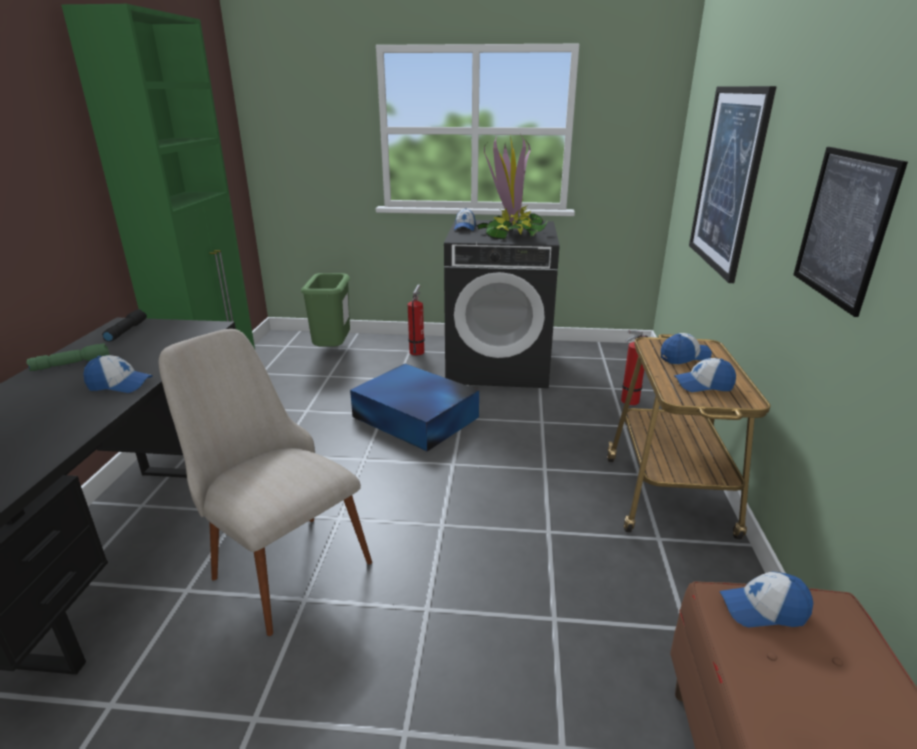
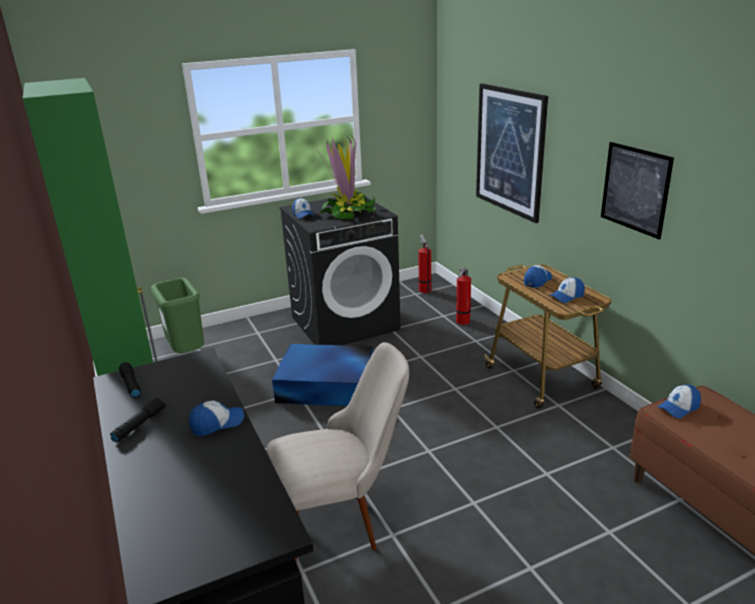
camera: 30 degrees left, 0 degrees up
(72, 363) = (139, 424): green flashlight -> black flashlight
(278, 557) = (342, 520): beige chair -> beige chair turned 150 degrees clockwise
(417, 351) = (265, 331): fire extinguisher -> fire extinguisher (424, 289)

